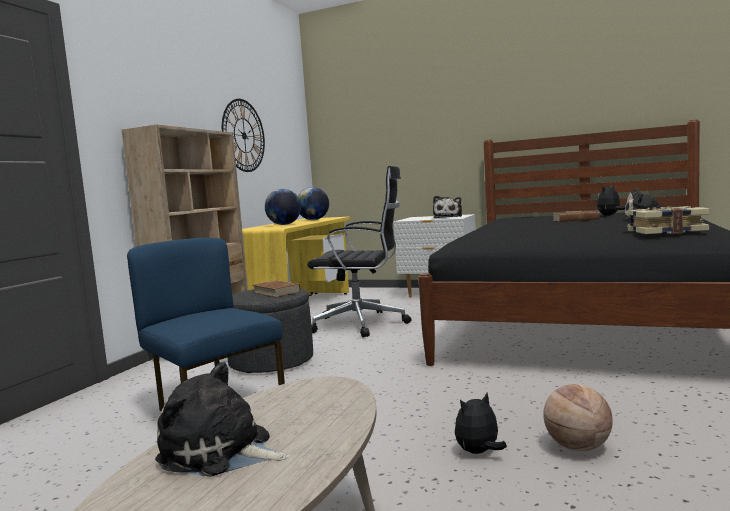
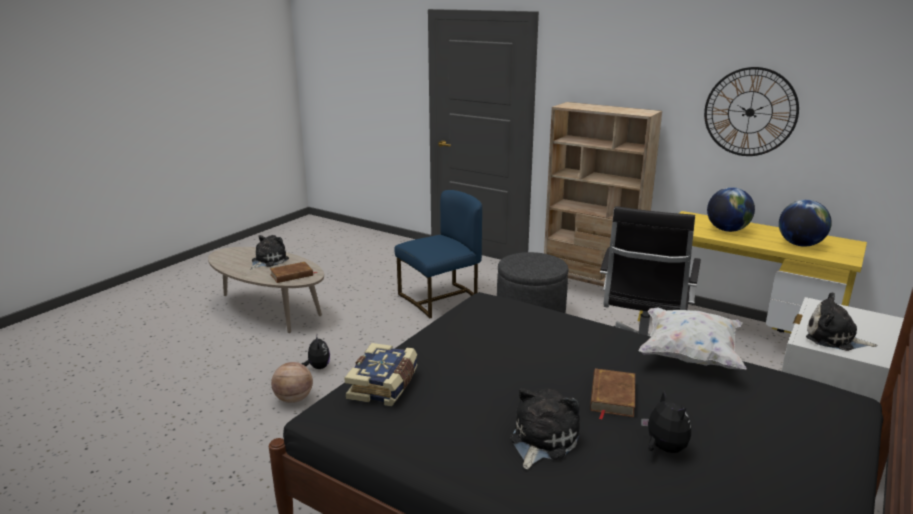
camera: 100 degrees right, 15 degrees up
(276, 292) = (528, 266): brown book -> brown book (292, 275)
(499, 222) = (689, 356): none -> white pillow

